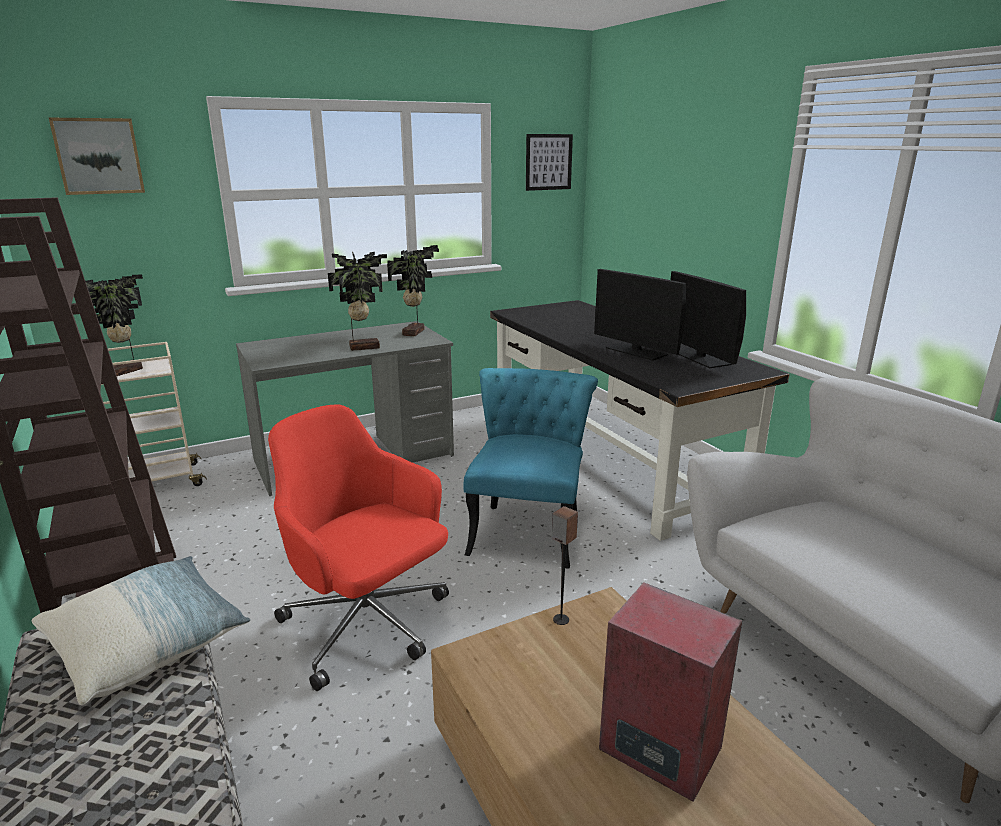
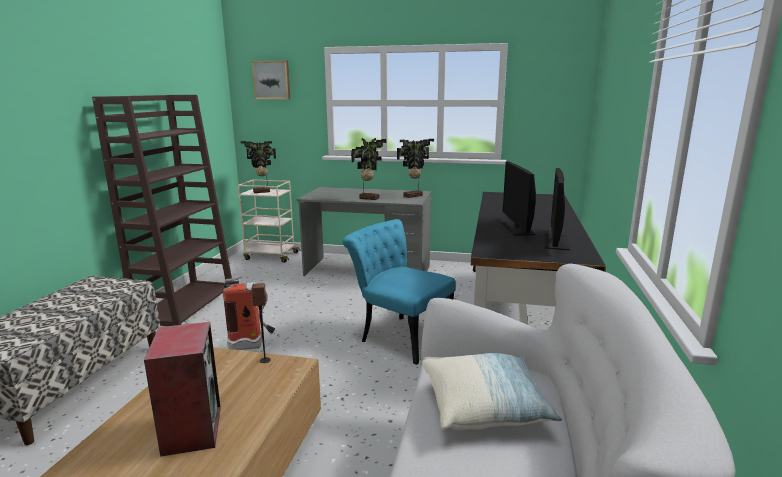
camera: 40 degrees right, 5 degrees down
(148, 644) = (106, 293): pillow -> pillow (484, 406)
(367, 626) = (252, 346): red office chair -> fire extinguisher
(528, 528) = (399, 336): turquoise chair -> turquoise chair turned 105 degrees counterclockwise
(548, 162) = (557, 85): picture -> none

